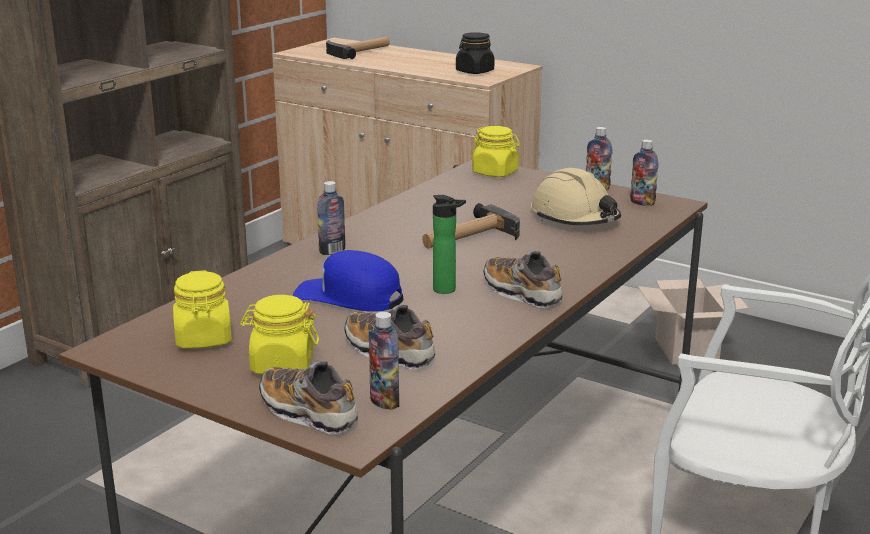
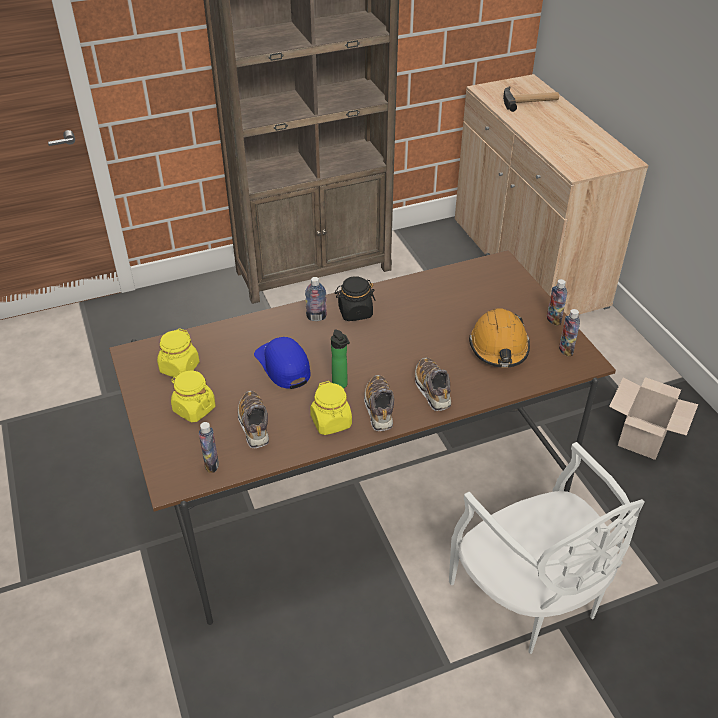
camera: 35 degrees right, 20 degrees up
(308, 413) = (170, 453): shoe -> shoe (432, 390)
(468, 237) = (407, 338): hammer -> none
(474, 71) = (583, 158): black jar -> black jar (355, 312)
(495, 173) = (502, 273): yellow jar -> yellow jar (331, 422)
(575, 218) = (499, 347): beige hard hat -> orange hard hat

